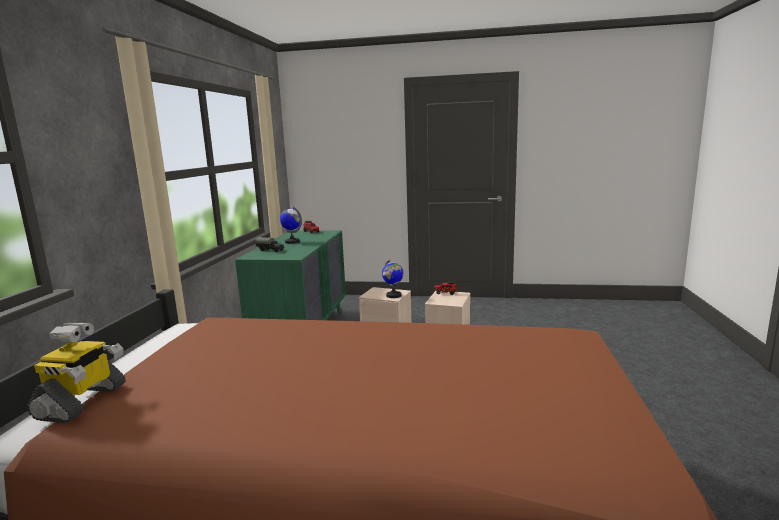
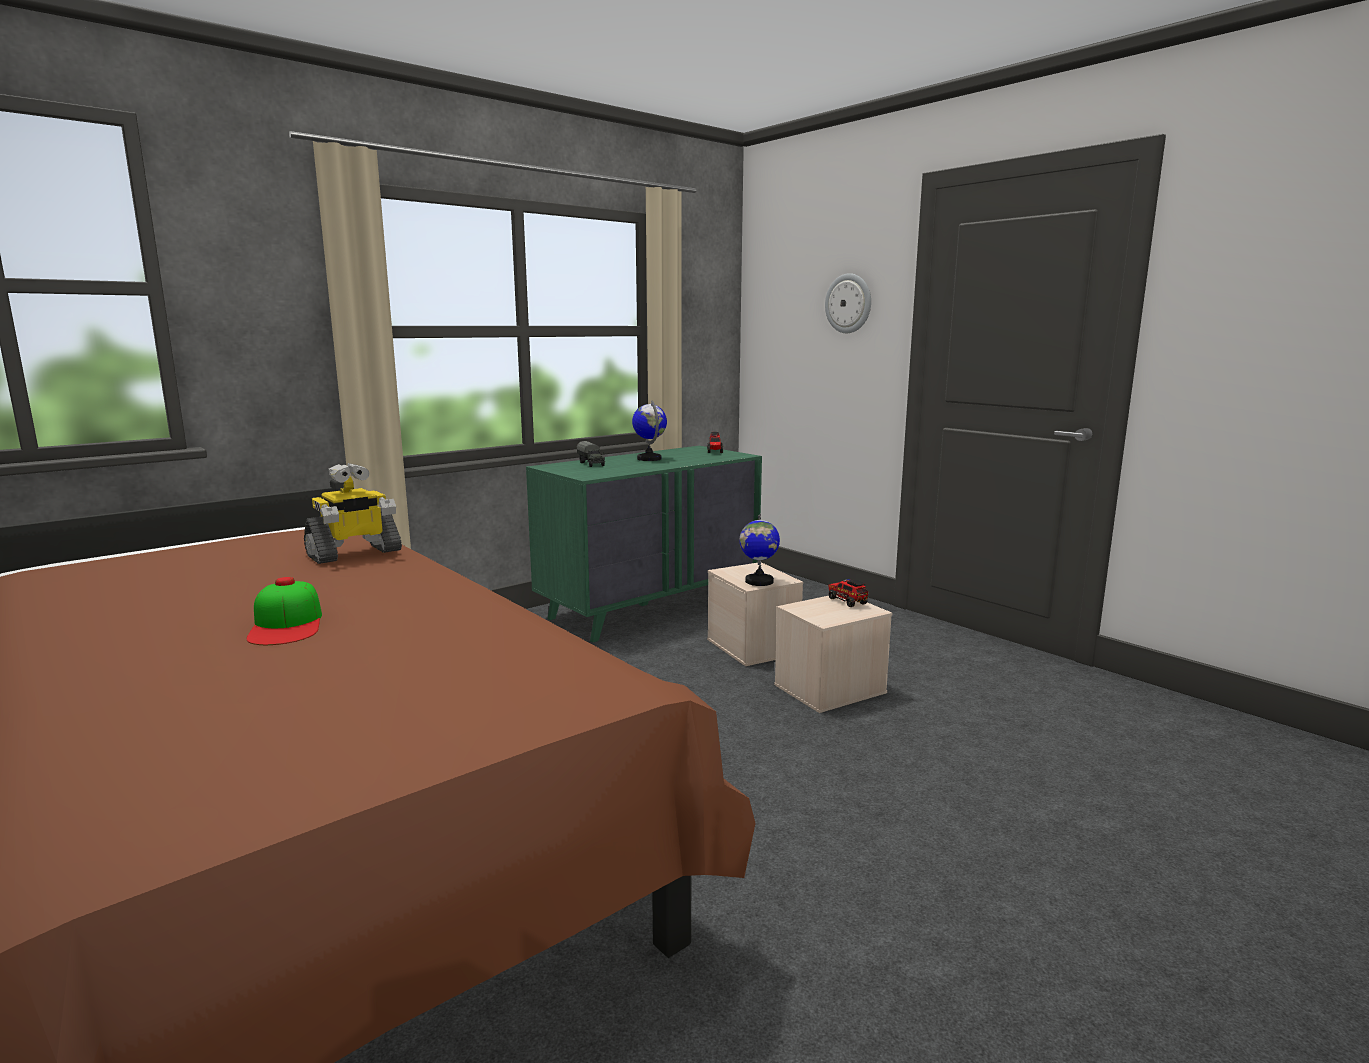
camera: 40 degrees right, 0 degrees up
(82, 402) = (79, 561): toy robot -> toy robot (354, 553)
(364, 143) = (849, 303): none -> wall clock
(385, 368) = (287, 624): none -> cap

